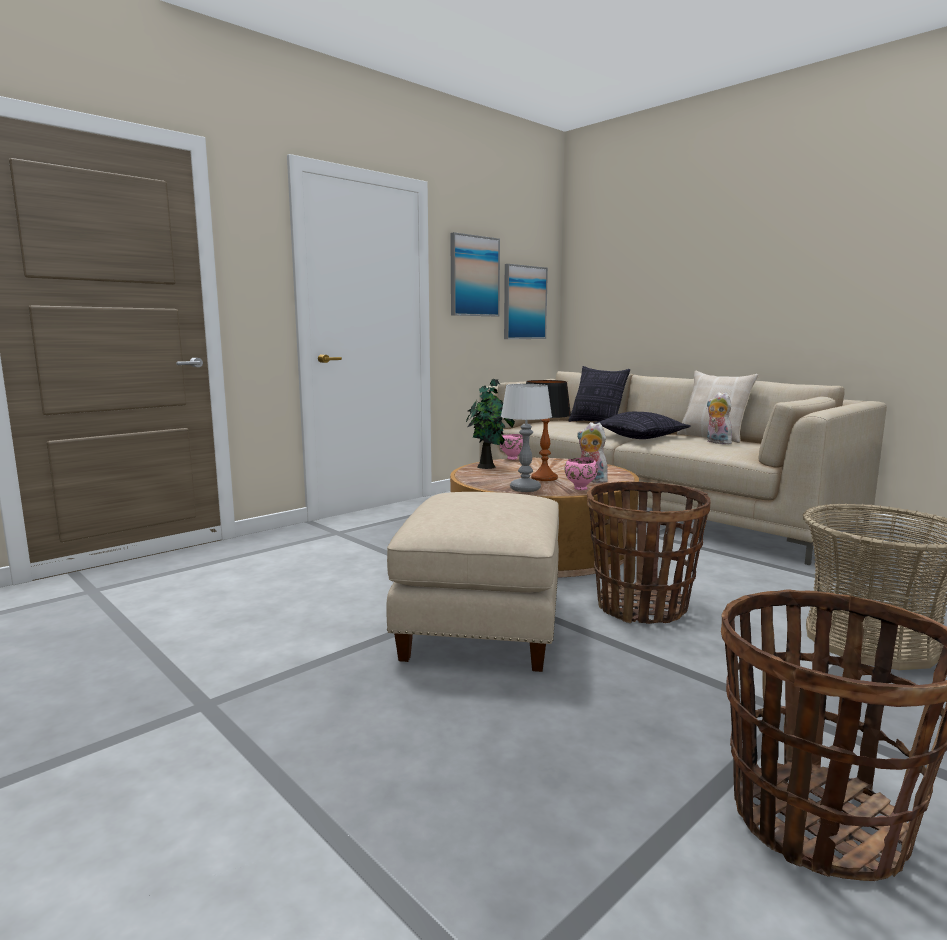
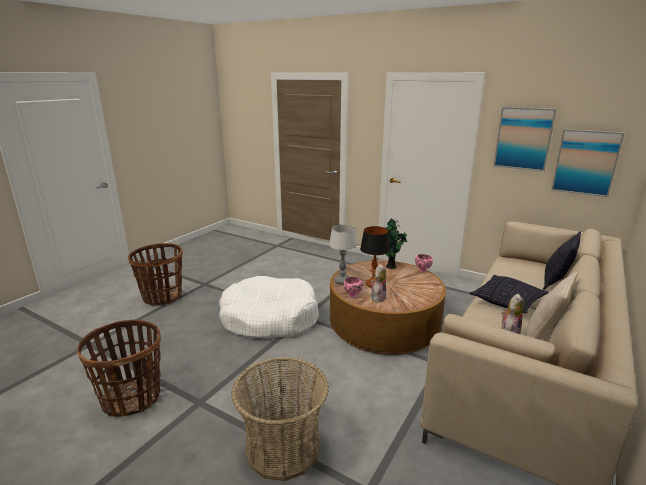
camera: 75 degrees right, 10 degrees up
(480, 625) = (269, 318): beige ottoman -> white dog bed
(641, 607) = (305, 360): basket -> basket (162, 297)

